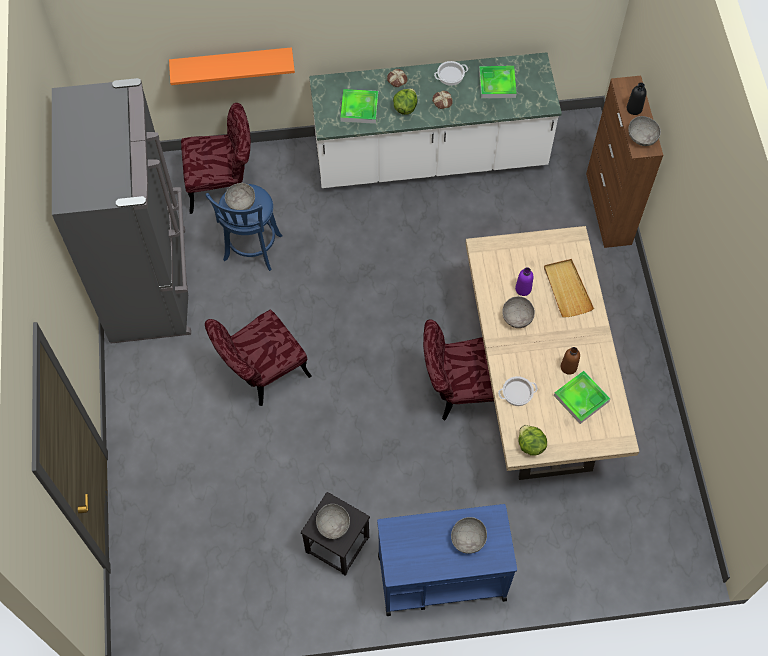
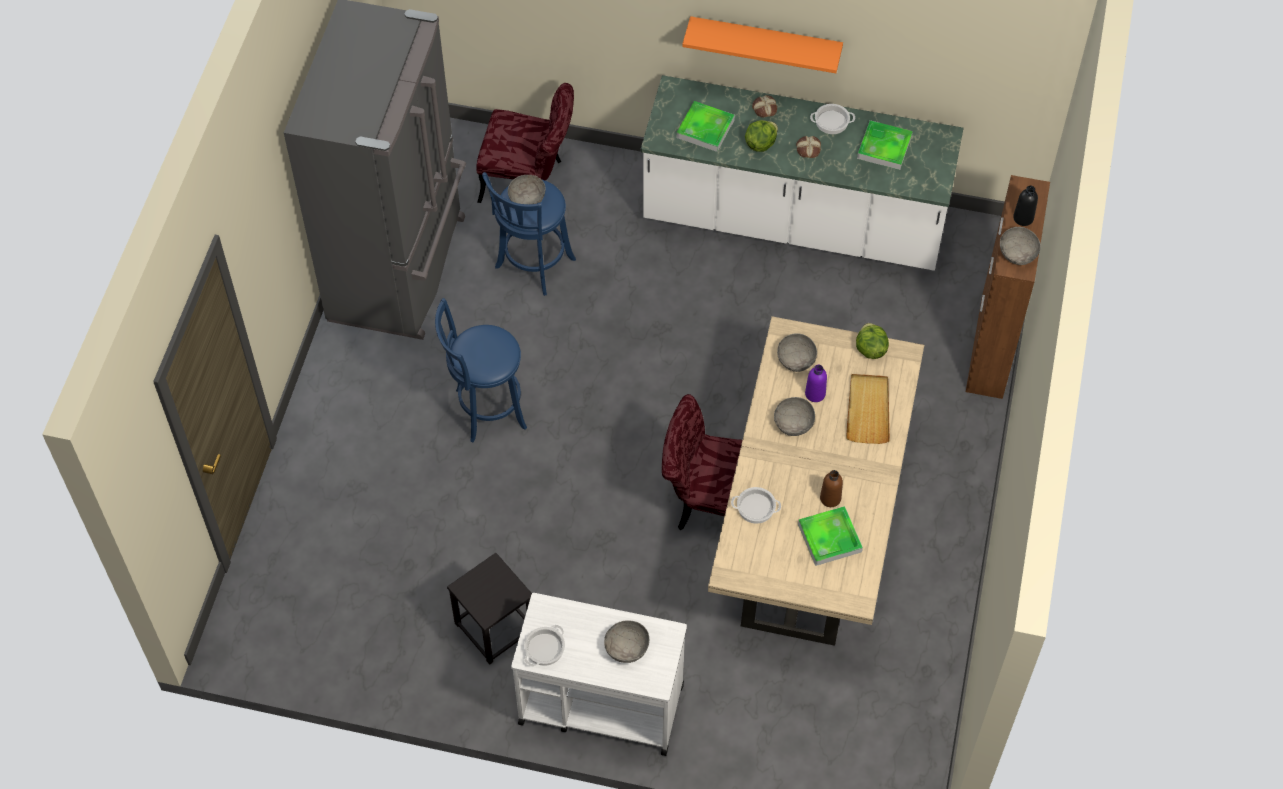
camera: 20 degrees right, 5 degrees down
(232, 63) = (572, 33): orange shelf -> orange shelf (765, 42)
(262, 374) = (486, 410): red chair -> blue stool
(333, 525) = (487, 591): grey bowl -> grey bowl (796, 360)
(405, 562) = (544, 648): none -> cooking pot
(440, 577) = (600, 703): blue cart -> white cart
(530, 445) = (745, 570): lettuce -> lettuce (870, 349)

